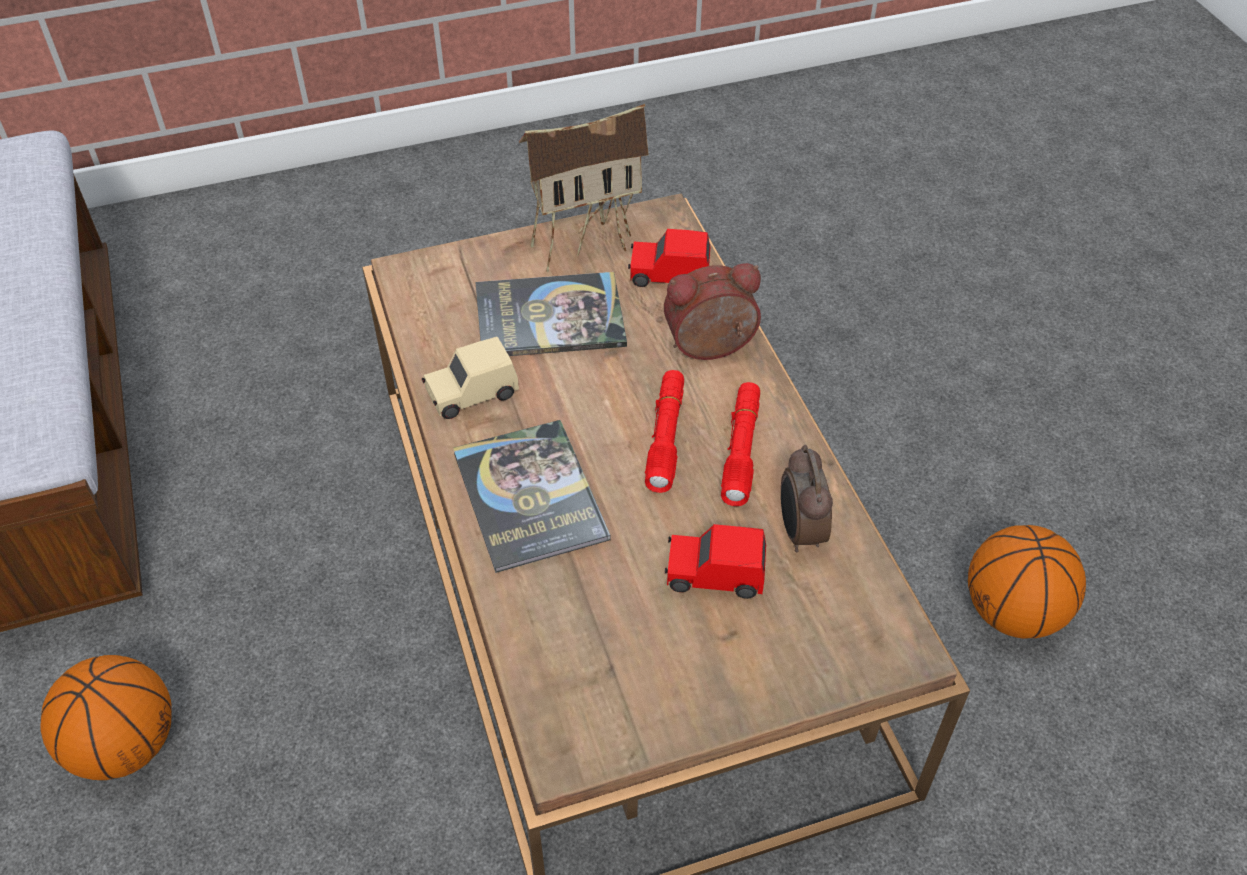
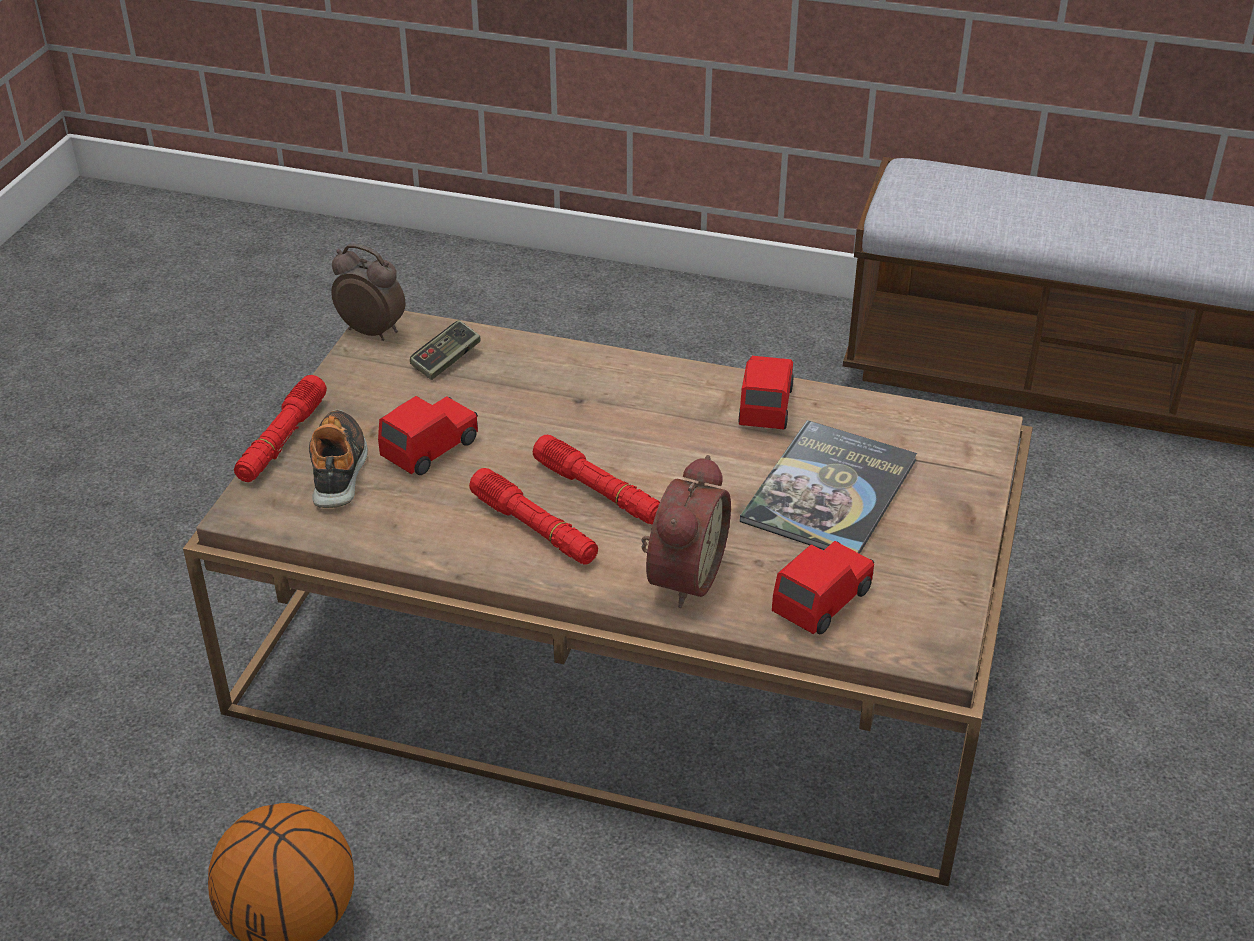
camera: 125 degrees right, 10 degrees down
(125, 745) = (720, 346): basketball -> none
(471, 394) = (765, 406): beige toy car -> red toy car
(529, 496) = (615, 393): book -> none
(581, 652) = (446, 360): none -> game controller
(584, 241) = (936, 565): toy house -> none
(796, 623) = (339, 468): none -> shoe
(799, 532) = (413, 515): alarm clock -> alarm clock (373, 330)
(804, 697) = (282, 440): none -> red flashlight

